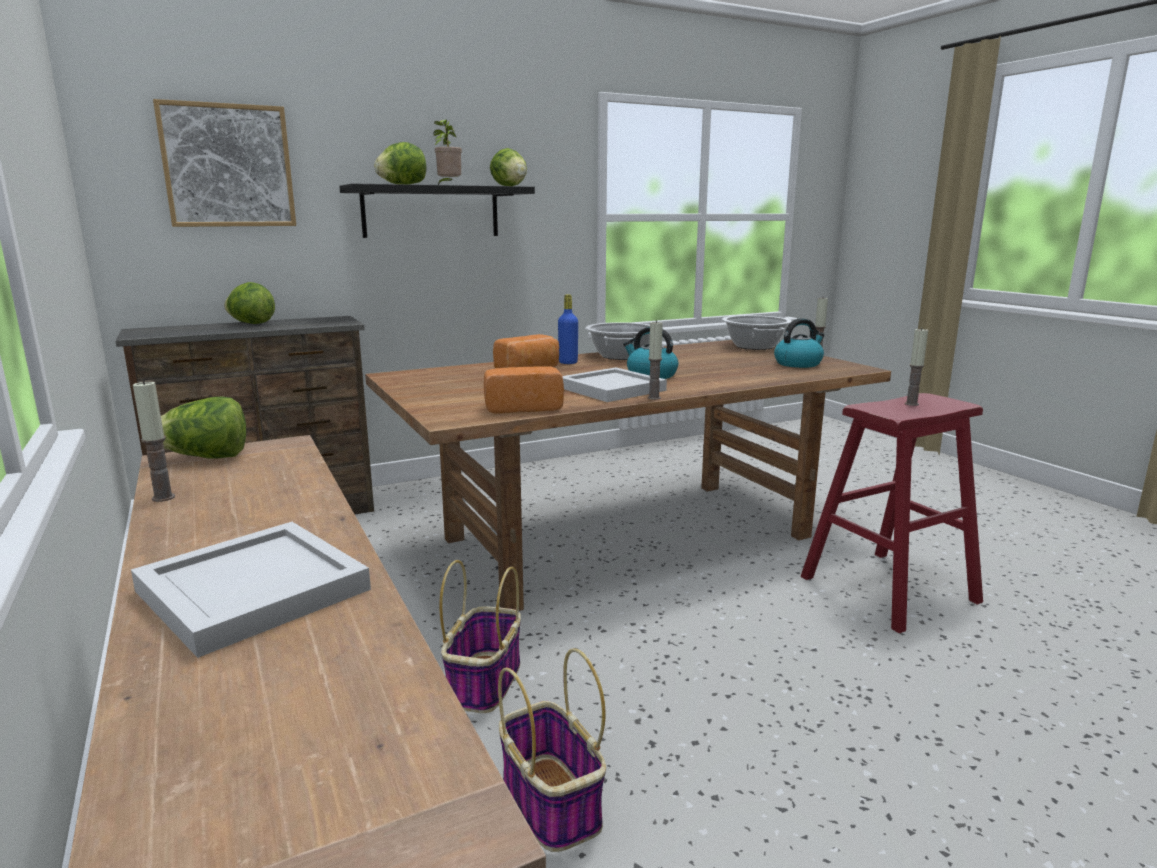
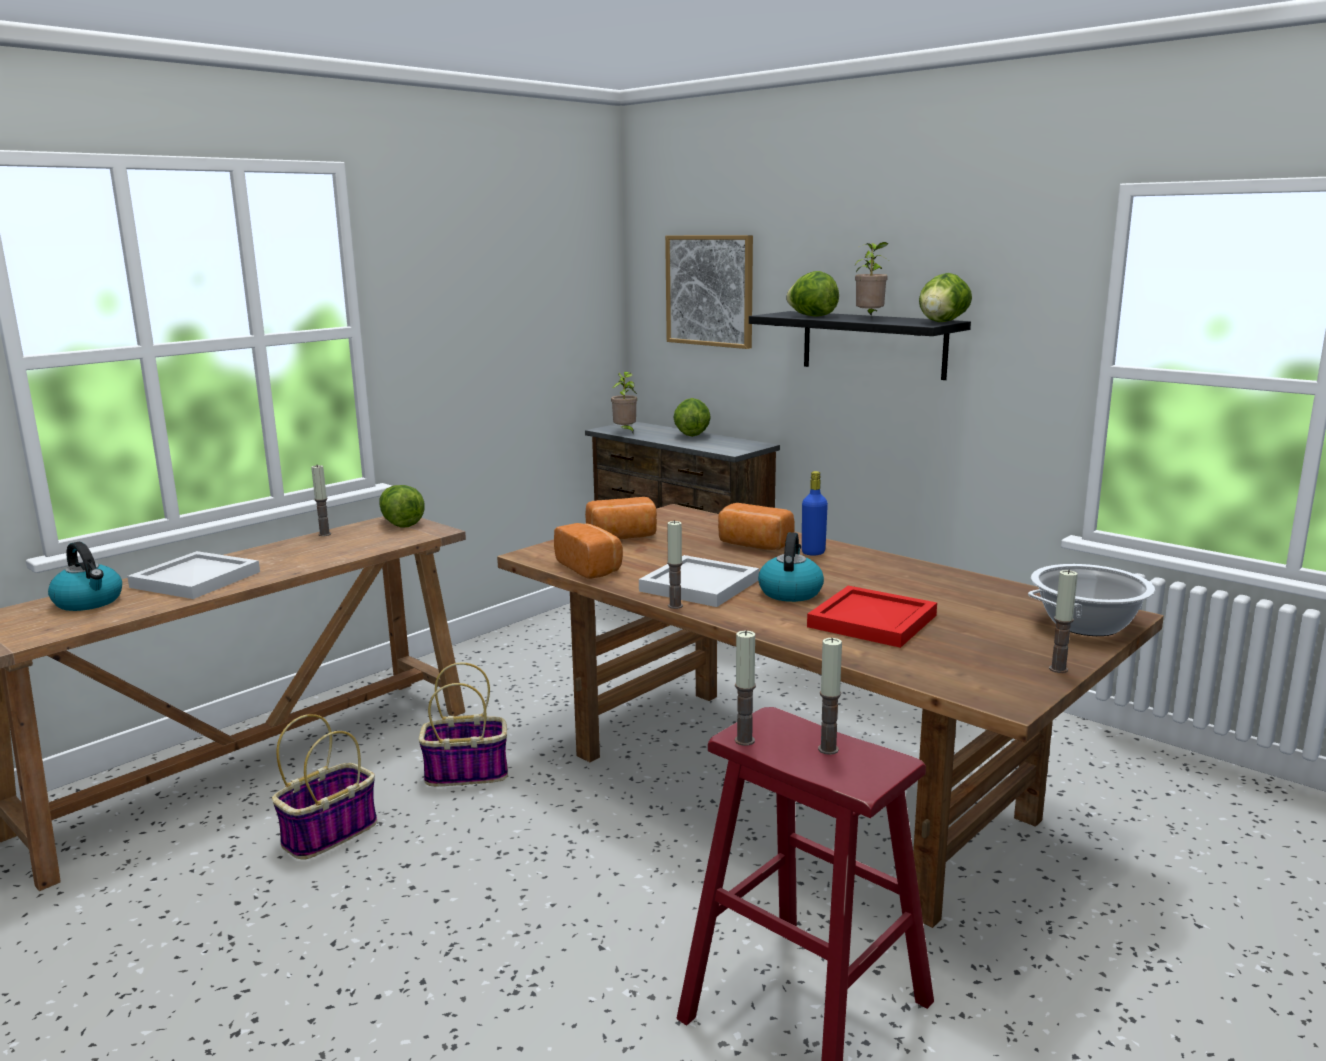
camera: 70 degrees right, 0 degrees up
(173, 333) = (625, 432): none -> potted plant
(445, 392) = (623, 537): none -> bread
(621, 356) = (886, 567): cooking pot -> none
(723, 369) = (874, 621): none -> red tray
(798, 364) = (982, 659): kettle -> kettle (89, 602)
(902, 414) = (744, 740): none -> candle

